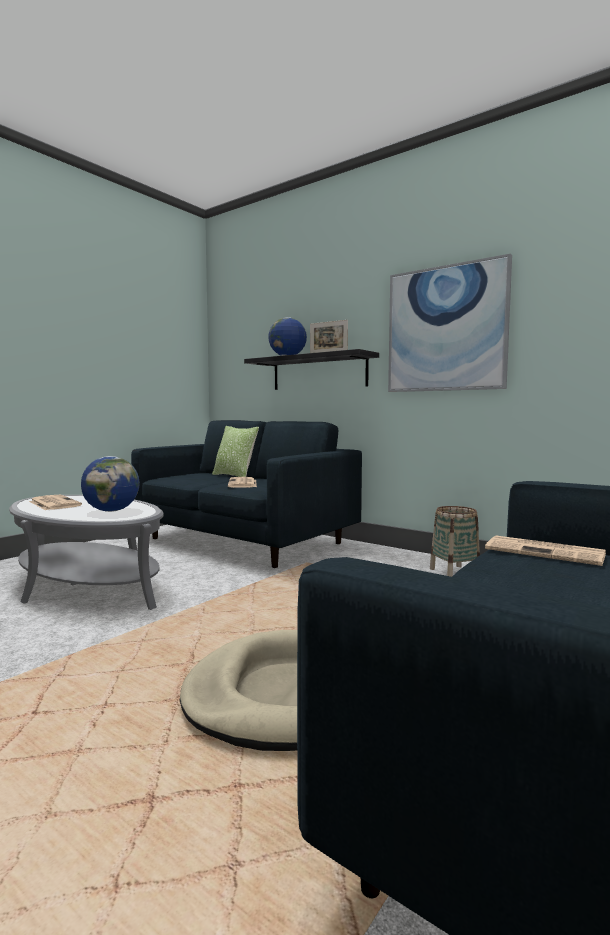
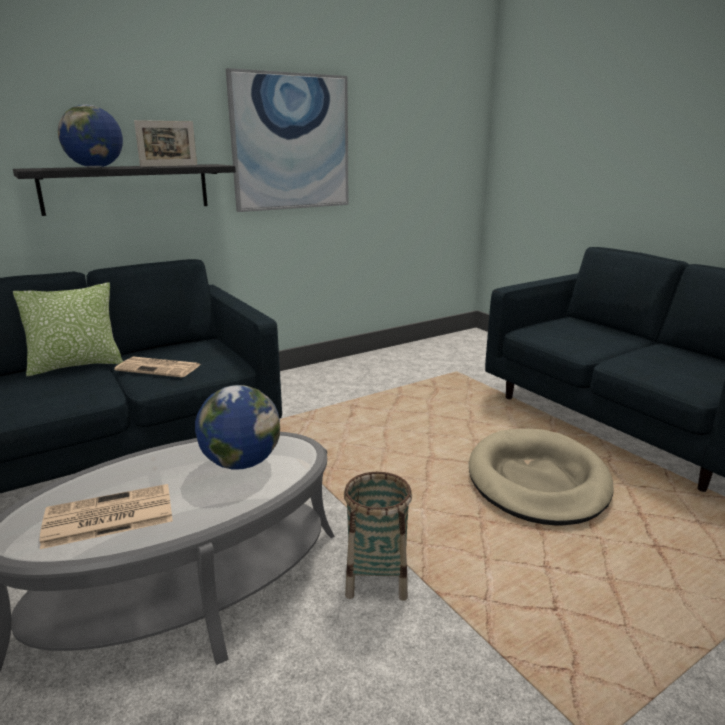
camera: 70 degrees left, 15 degrees up
(454, 572) = (348, 373): basket -> basket (376, 578)
(546, 552) = (543, 330): newspaper -> none

